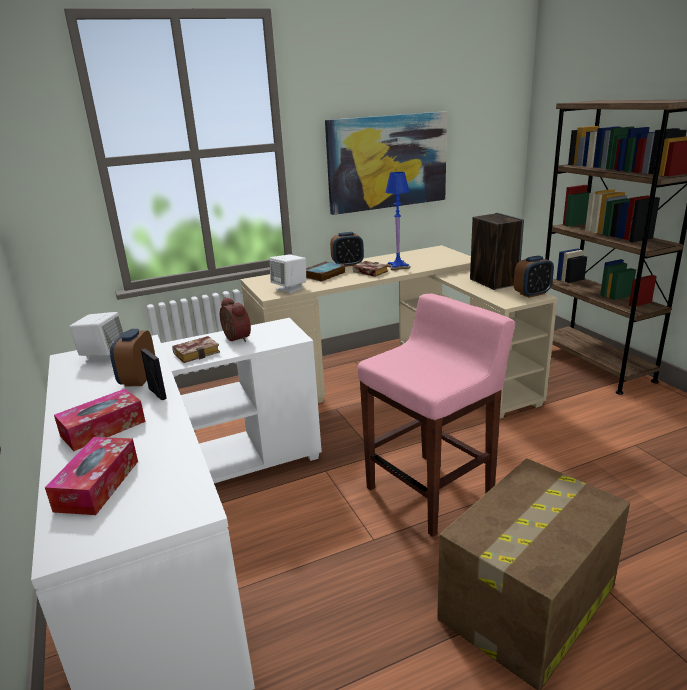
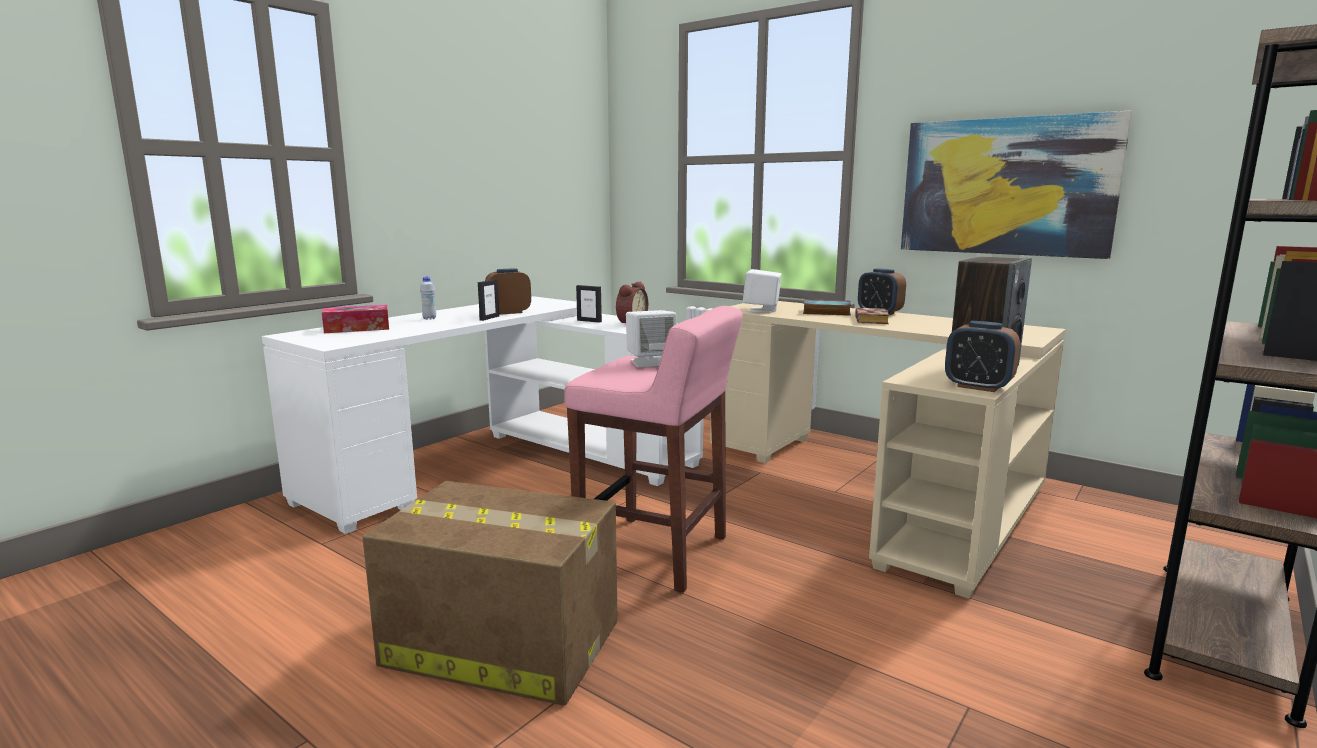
camera: 60 degrees right, 10 degrees down
(103, 356) = (540, 302): white speaker -> white speaker (651, 362)
(103, 428) = (429, 318): tissue box -> white bottle
(198, 352) = (589, 321): book -> picture frame
(398, 267) = (916, 325): blue table lamp -> none

